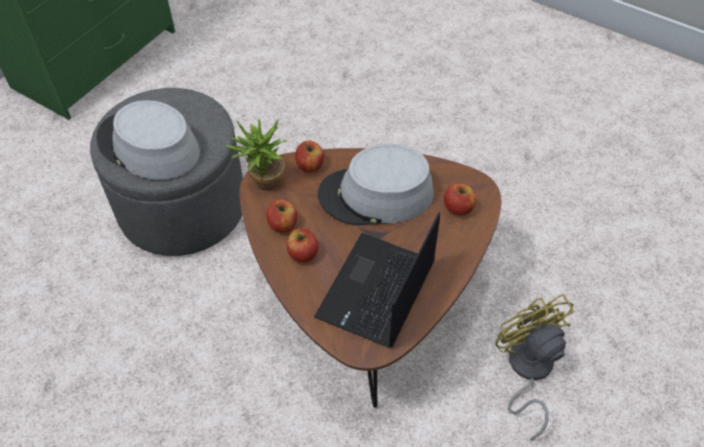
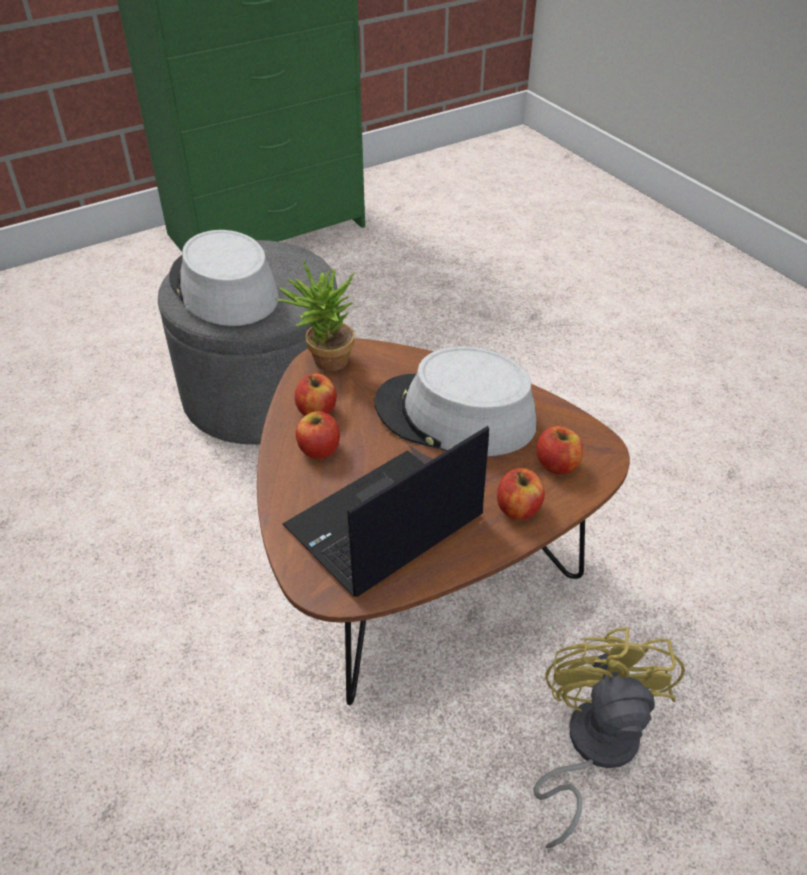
camera: 25 degrees right, 10 degrees down
(310, 165) = (393, 360): apple -> apple (518, 509)

